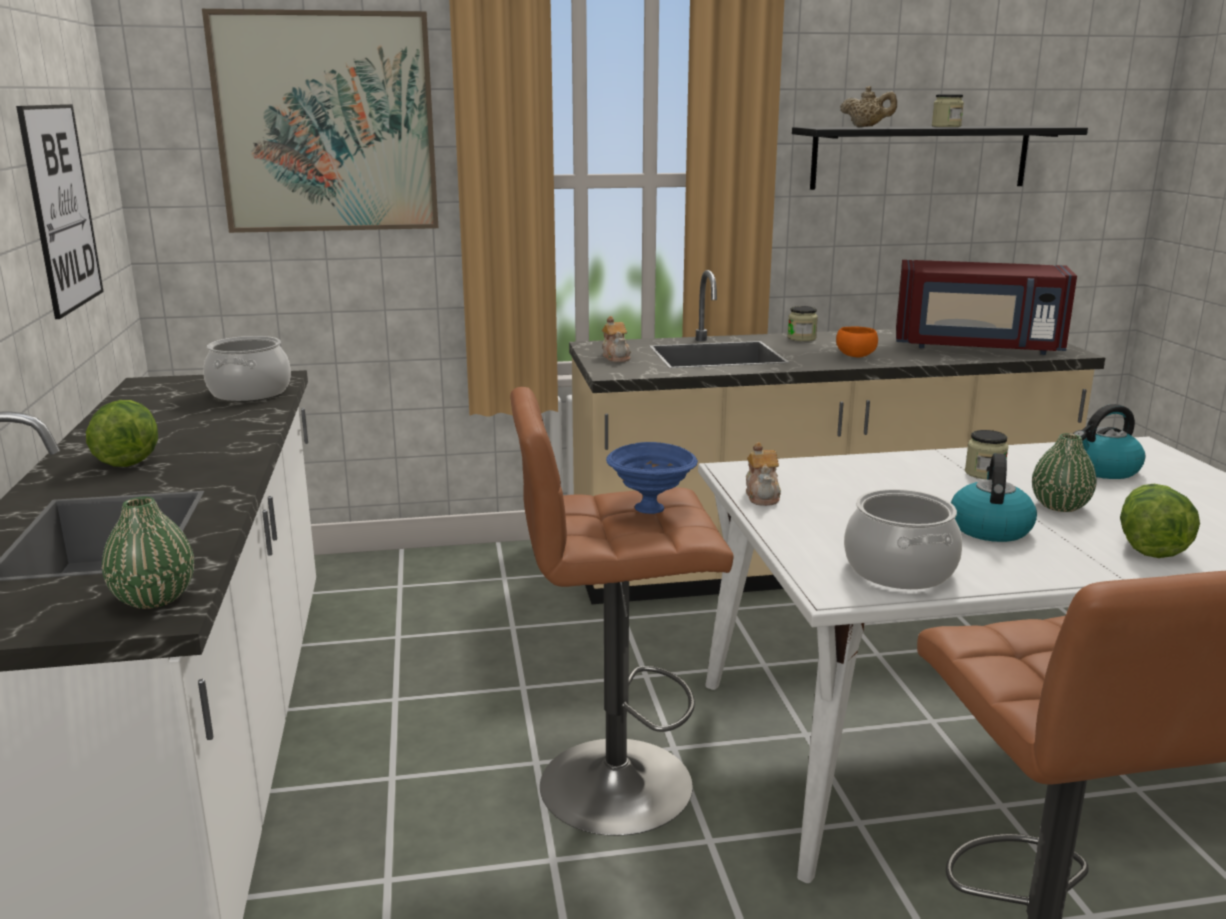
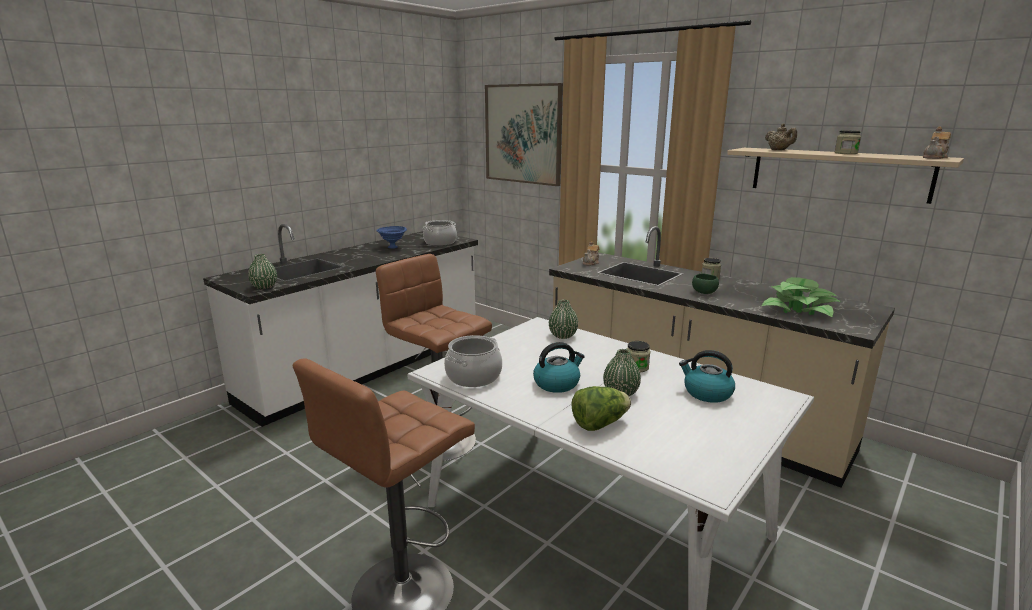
camera: 50 degrees right, 0 degrees up
(61, 208) = (399, 162): picture -> none
(128, 458) = (359, 253): lettuce -> none
(652, 509) = (452, 320): blue bowl -> blue bowl (393, 247)
(763, 496) = (516, 335): teapot -> teapot (935, 157)
(810, 472) = (562, 335): none -> green vase
(855, 356) = (703, 292): orange bowl -> green bowl
(920, 157) = (838, 173): black shelf -> beige shelf
(977, 347) = (799, 309): red microwave -> potted plant

